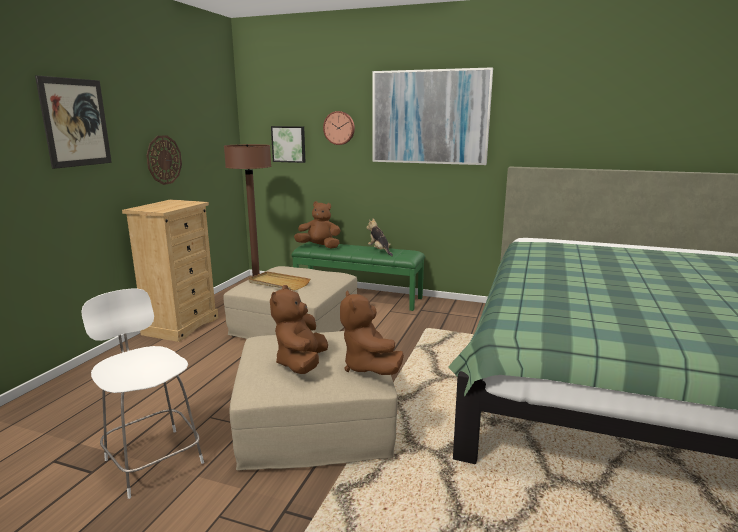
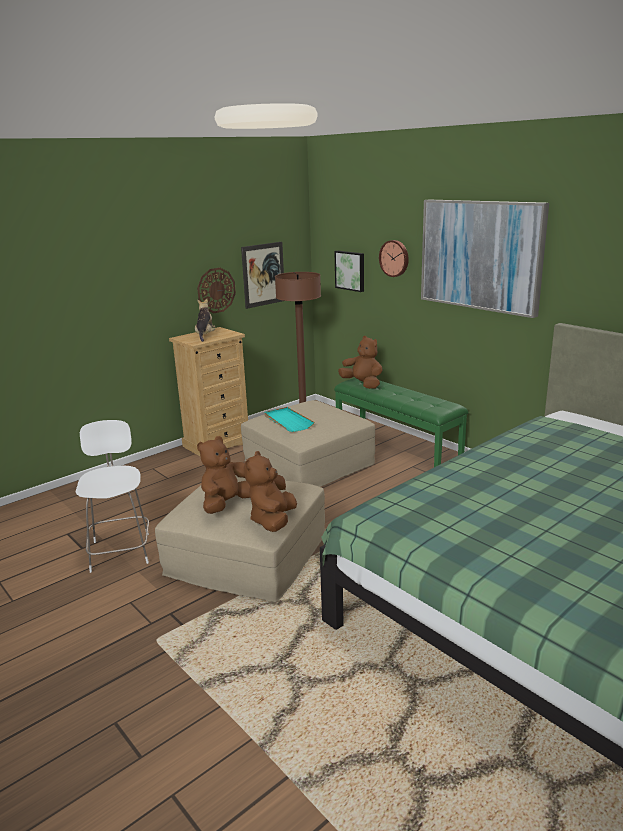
camera: 30 degrees right, 5 degrees up
(76, 122) = (131, 267): picture -> picture (263, 274)
(278, 283) = (287, 421): beige tray -> turquoise tray
(379, 251) = (417, 399): plush toy -> plush toy (205, 335)

